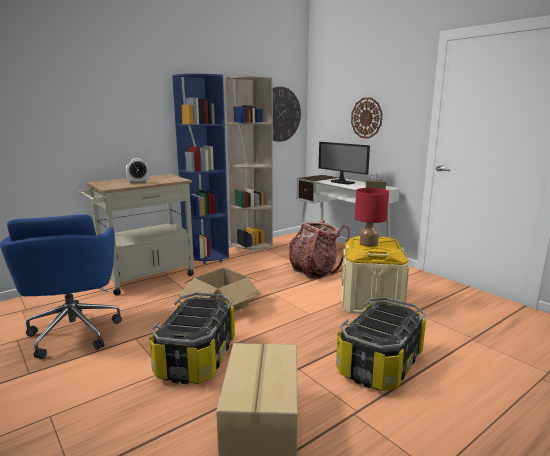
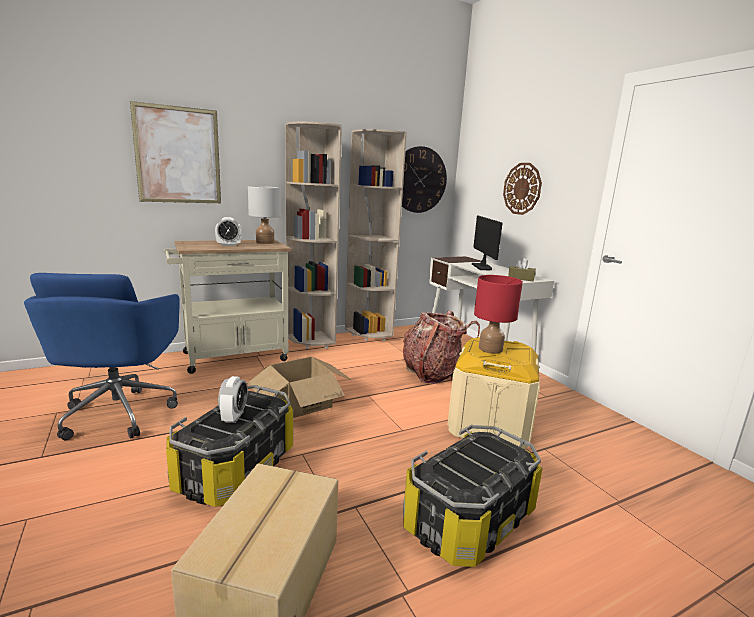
camera: 10 degrees right, 0 degrees up
(85, 108) = (178, 155): none -> picture
(165, 177) = (265, 242): none -> grey table lamp
(194, 316) = (234, 416): none -> alarm clock
(206, 260) = (311, 344): blue bookcase -> beige bookcase
(341, 182) = (482, 267): monitor -> monitor turned 150 degrees counterclockwise

